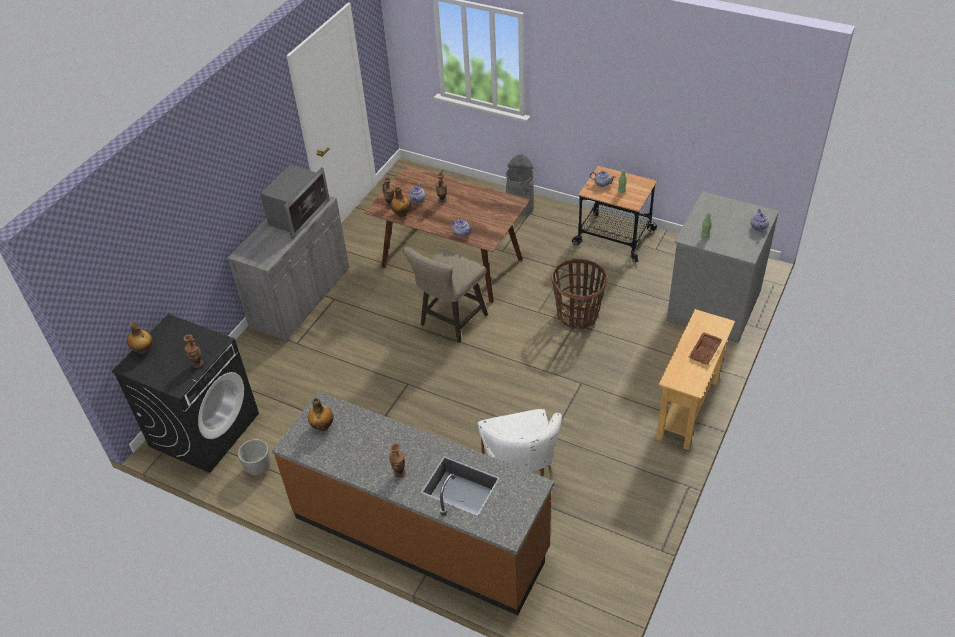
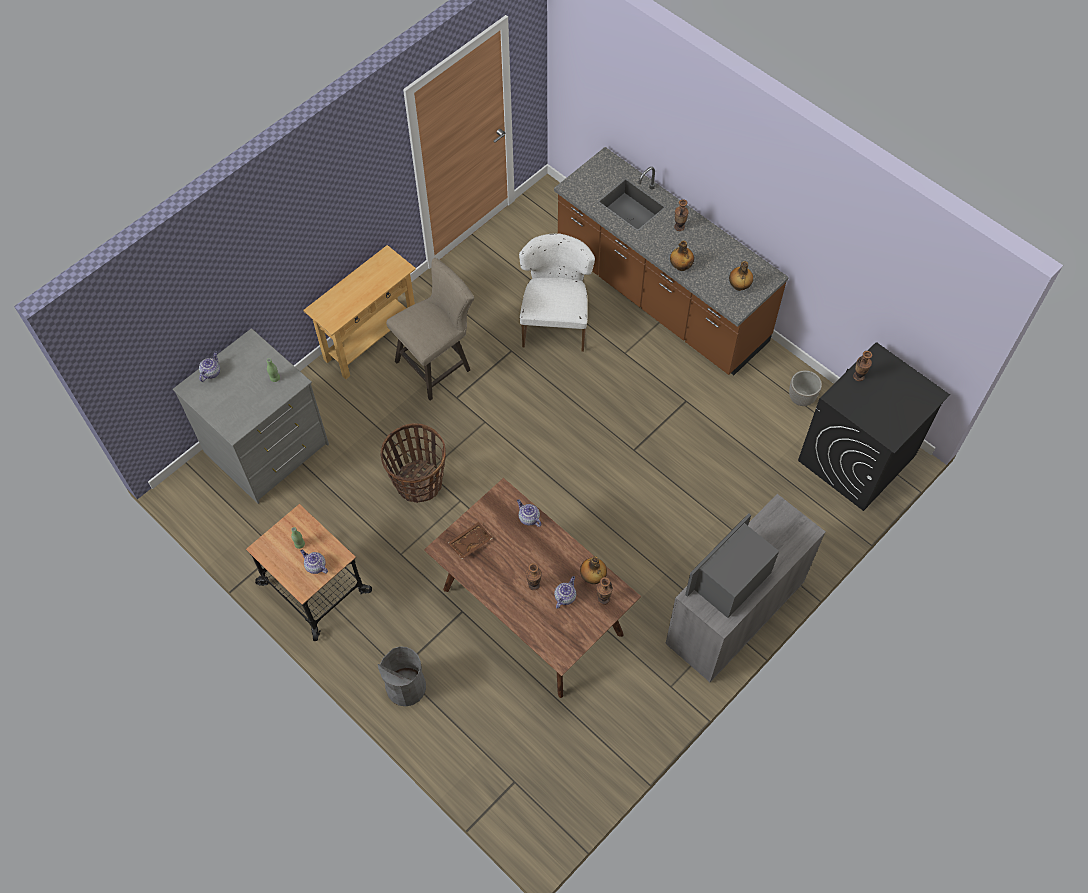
camera: 165 degrees left, 15 degrees up
(143, 350) = (918, 410): bottle -> bottle (680, 266)
(450, 322) = (564, 517): beige stool -> beige stool (438, 364)
(705, 352) = (353, 285): brown tray -> brown tray (470, 542)

